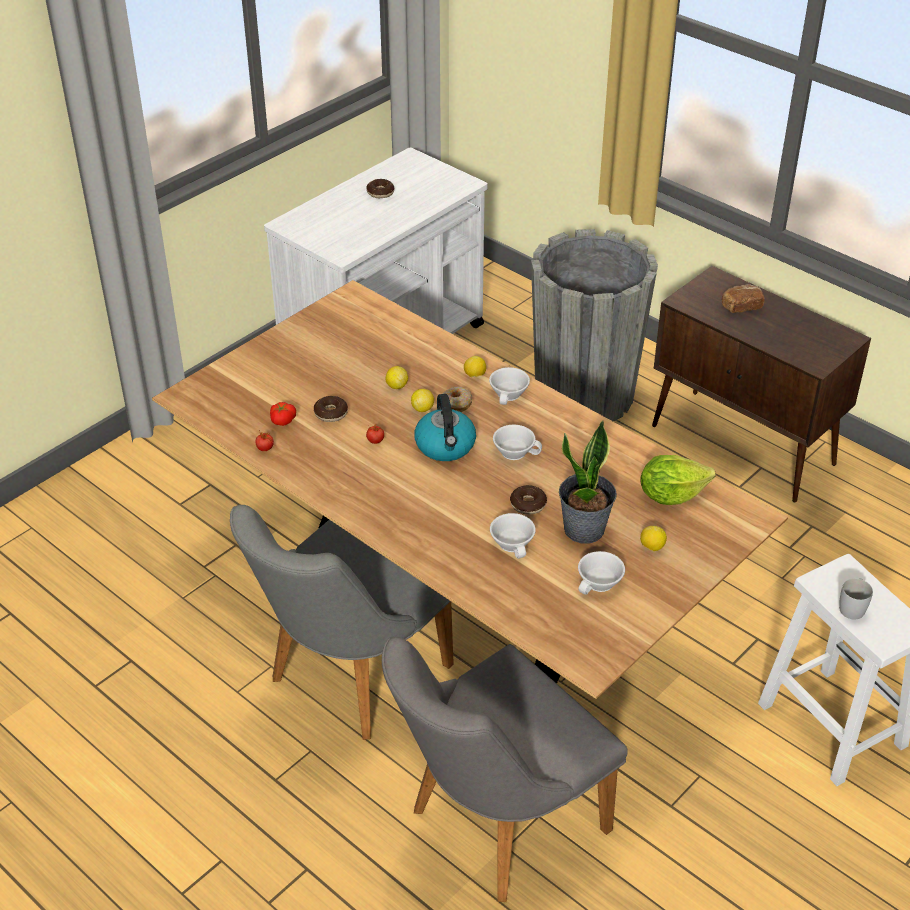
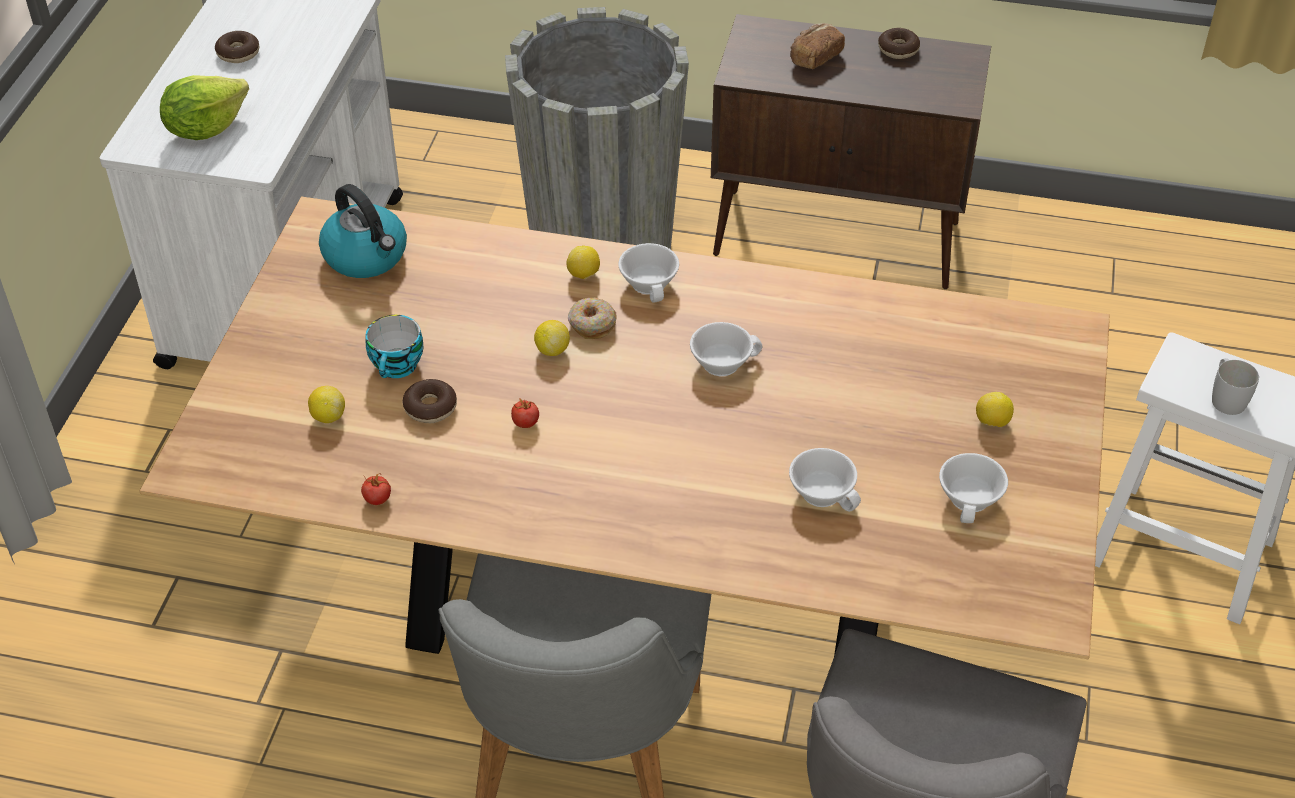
camera: 30 degrees left, 5 degrees up
(282, 420) = (368, 446): tomato -> none
(331, 386) = (398, 367): none -> cup
(396, 386) = (490, 330): lemon -> lemon (328, 416)
(446, 446) = (627, 392): kettle -> kettle (366, 256)
(528, 504) = (798, 429): donut -> donut (898, 49)
(584, 529) = (894, 434): potted plant -> none
(671, 495) = (958, 342): lettuce -> lettuce (205, 128)

